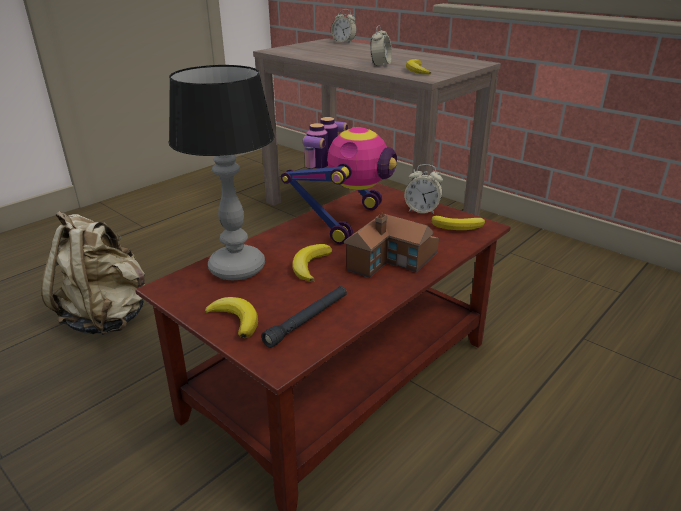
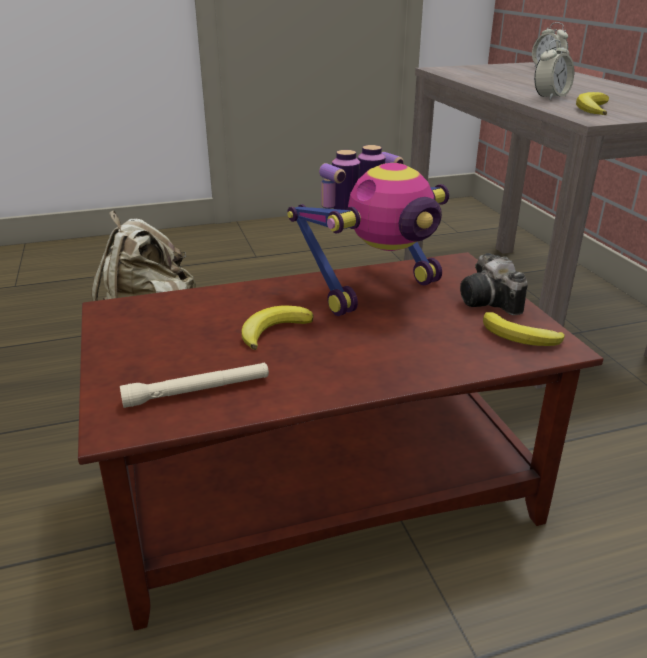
camera: 30 degrees right, 0 degrees up
(235, 319) = (129, 364): banana -> none
(237, 267) = (196, 309): table lamp -> none
(307, 320) = (197, 391): black flashlight -> beige flashlight
(392, 260) = (378, 353): toy house -> none
(422, 210) = (491, 302): alarm clock -> camera

